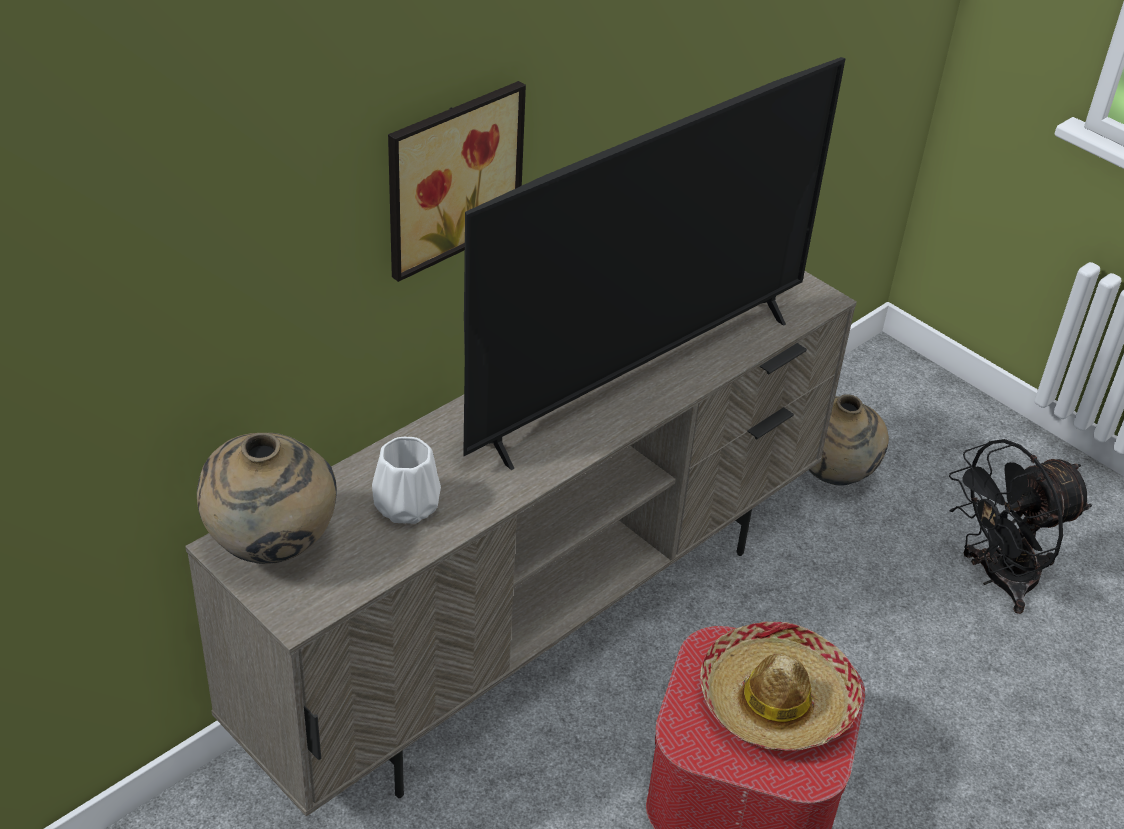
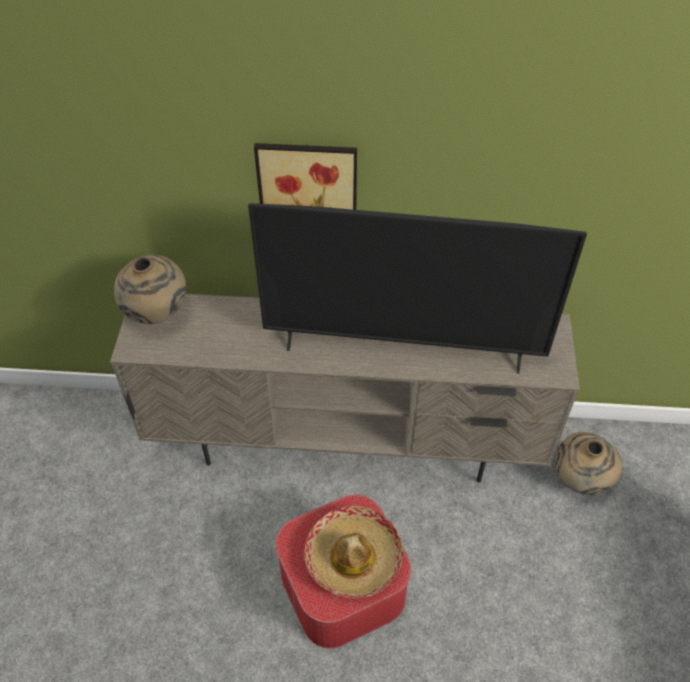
camera: 50 degrees right, 10 degrees up
(404, 506) = (225, 334): white vase -> none
(997, 580) = (602, 607): black fan -> none

